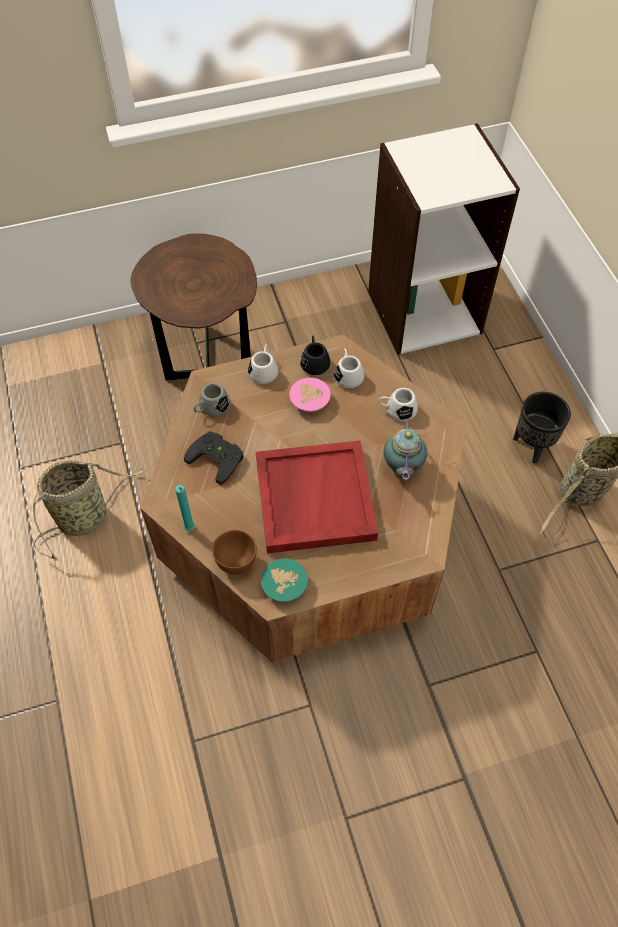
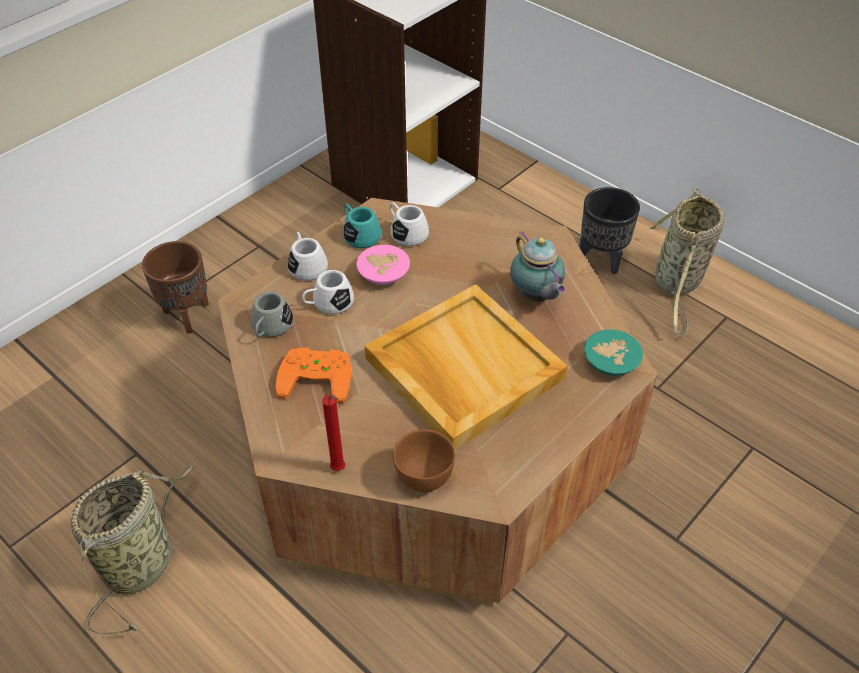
camera: 30 degrees left, 10 degrees down
(190, 530) = (339, 470): turquoise candle -> red candle
(206, 356) = (187, 316): brown side table -> brown planter
(218, 457) = (317, 375): black game controller -> orange game controller
(283, 584) = (497, 475): turquoise bowl -> turquoise bowl (608, 362)
(313, 498) = (462, 368): red tray -> beige tray
(314, 361) = (359, 234): black mug -> turquoise mug
(397, 409) = (486, 244): white mug -> white mug (328, 303)

